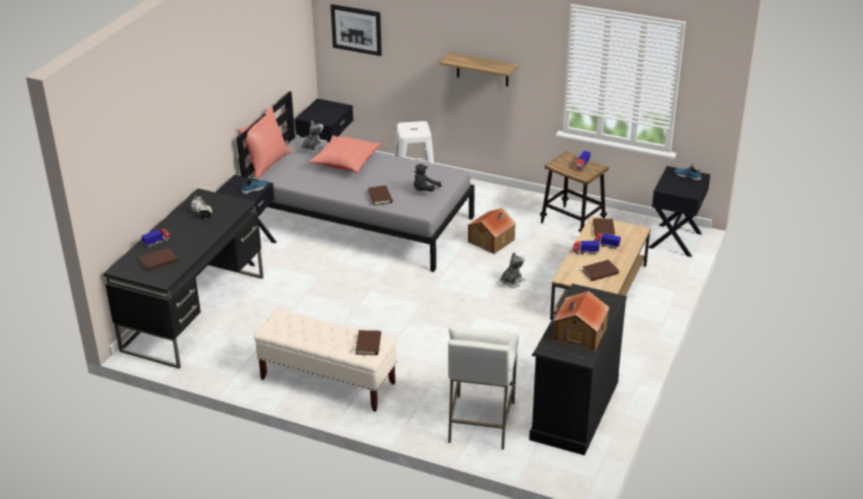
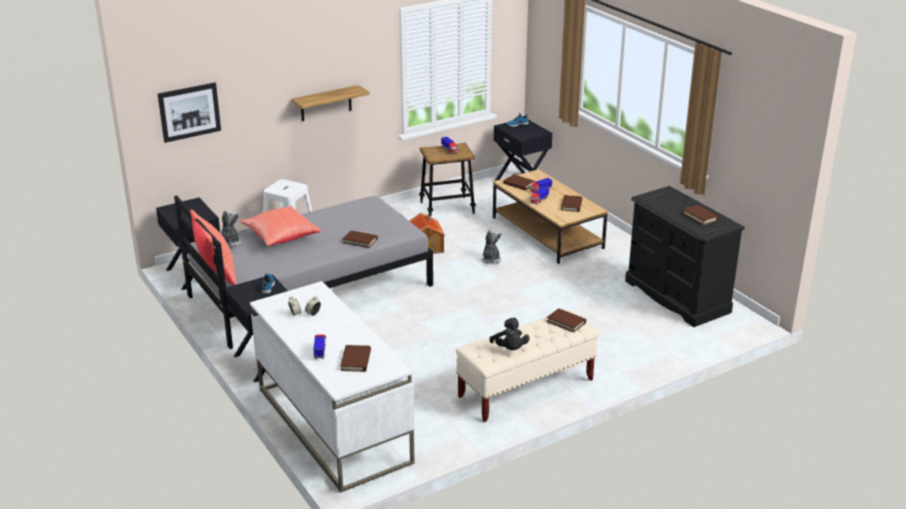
camera: 55 degrees left, 5 degrees down
(195, 313) = (333, 425): black desk -> white desk
(424, 191) = (379, 220): black plush toy -> black plush toy (509, 349)
(481, 422) = (653, 338): white stool -> none
(578, 335) = (700, 217): toy house -> brown book

